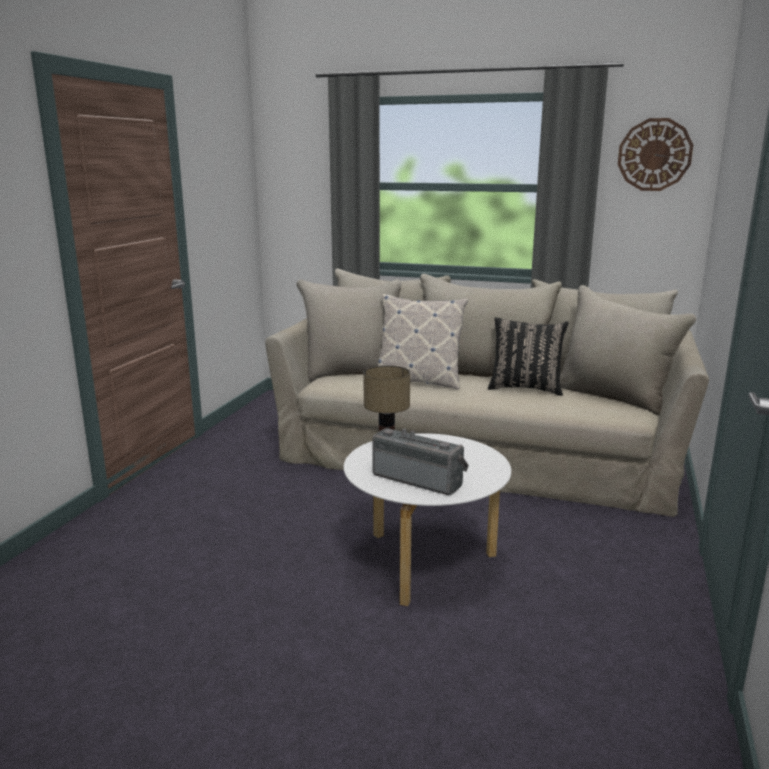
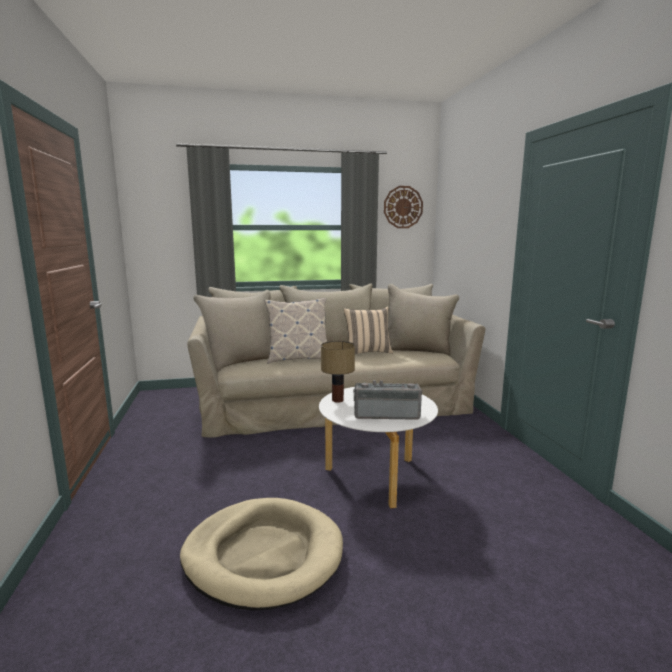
camera: 30 degrees left, 5 degrees down
(216, 604) = (263, 555): none -> beige dog bed
(525, 388) = (367, 352): black pillow -> beige pillow

